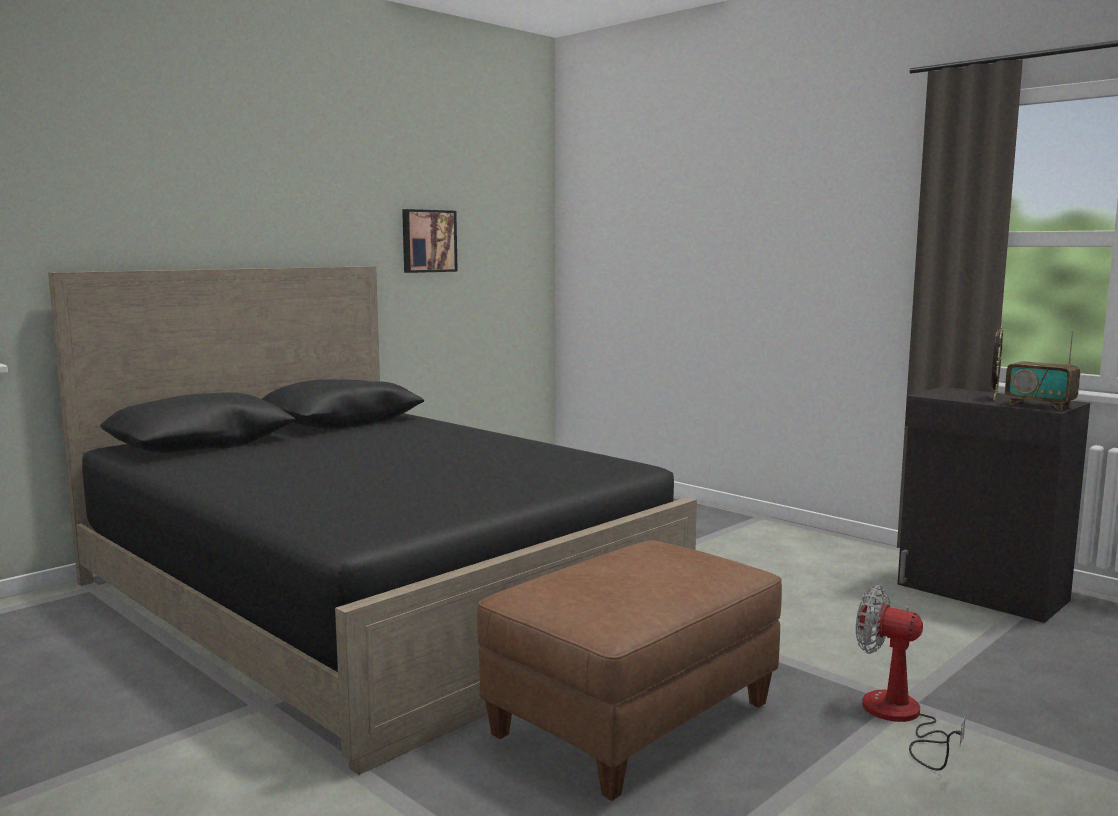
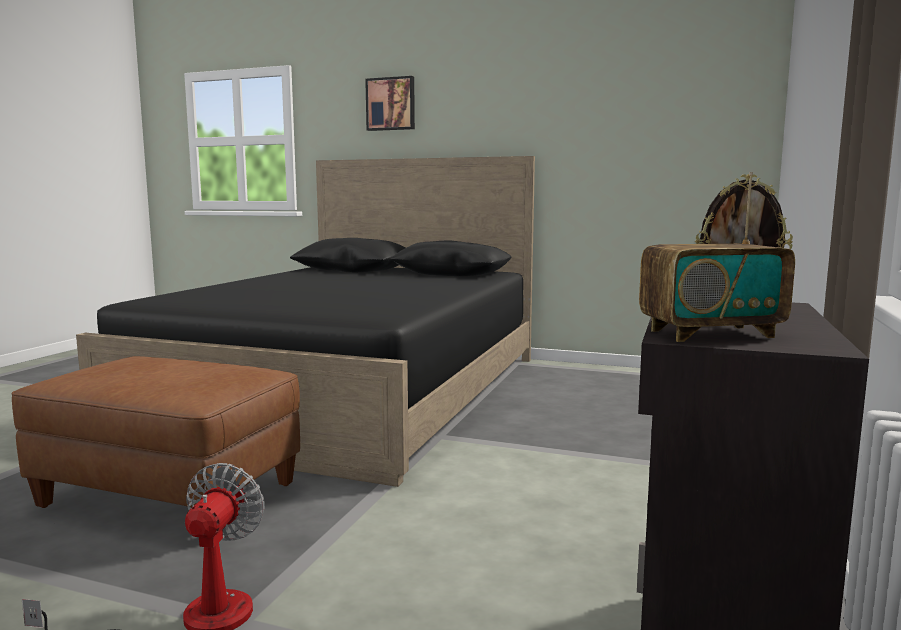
camera: 65 degrees right, 0 degrees up
(428, 241) = (601, 133): picture -> picture (391, 104)
(1040, 405) = (710, 333): radio -> radio turned 120 degrees counterclockwise

